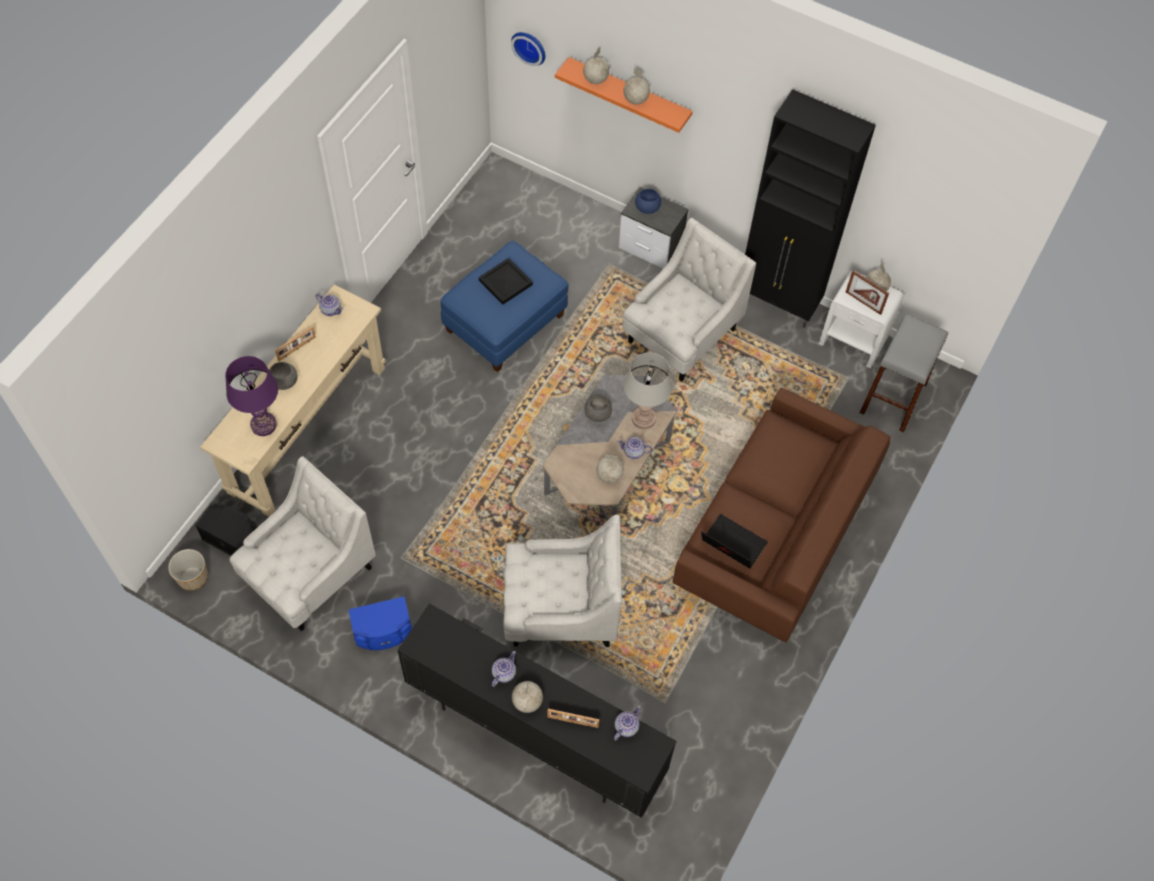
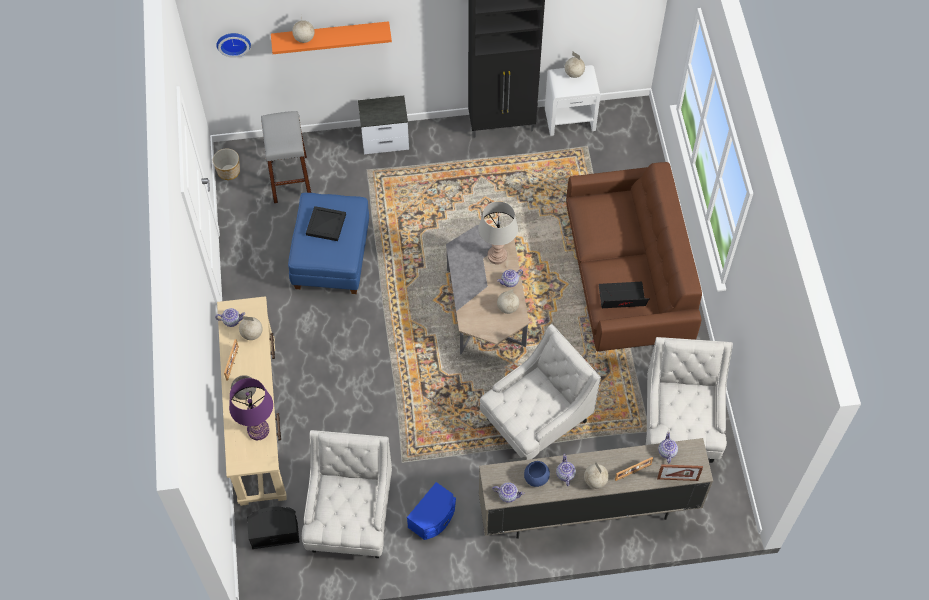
camera: 35 degrees left, 0 degrees up
(192, 576) = (268, 578): planter -> planter (228, 171)
(430, 651) = (507, 494): none -> teapot
(533, 733) = (587, 510): black tv stand -> beige tv stand
(597, 413) = (464, 272): grey bowl -> none
(635, 100) = (344, 36): globe -> globe (252, 334)
(647, 207) = (375, 111): blue bowl -> blue bowl (536, 477)
(681, 336) = (458, 188): white armchair -> white armchair (680, 426)
(863, 302) = (574, 87): picture frame -> picture frame (677, 479)
(893, 398) = (625, 141): grey stool -> grey stool (290, 179)

